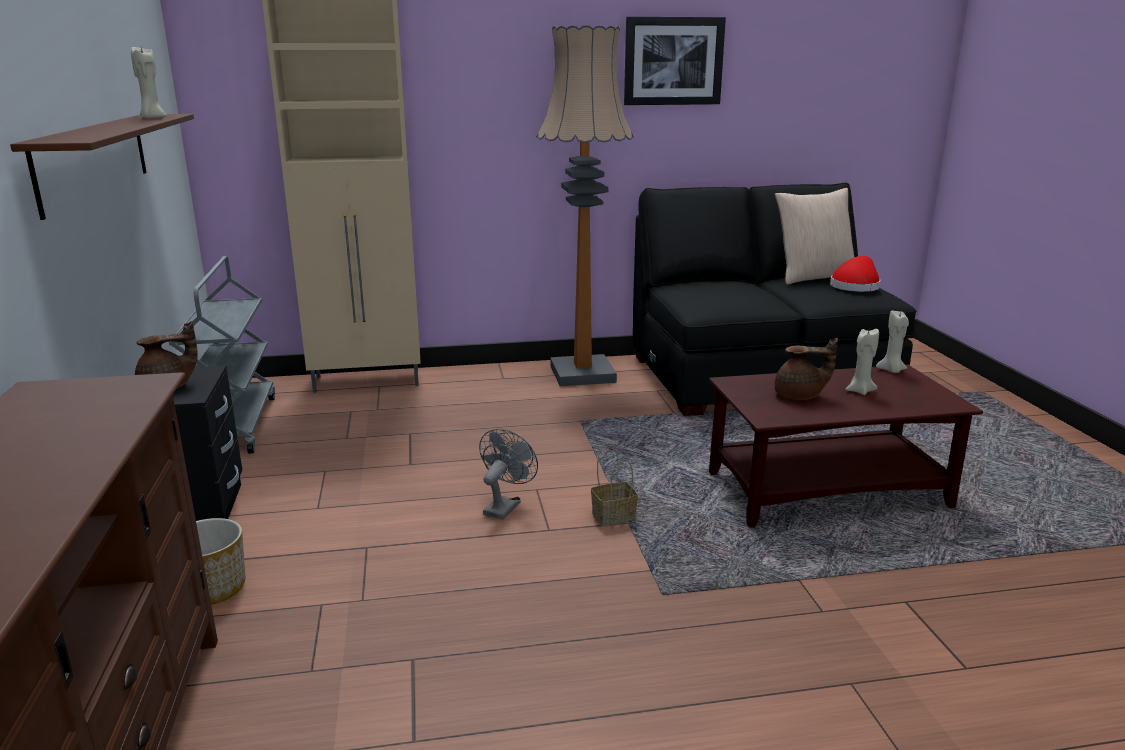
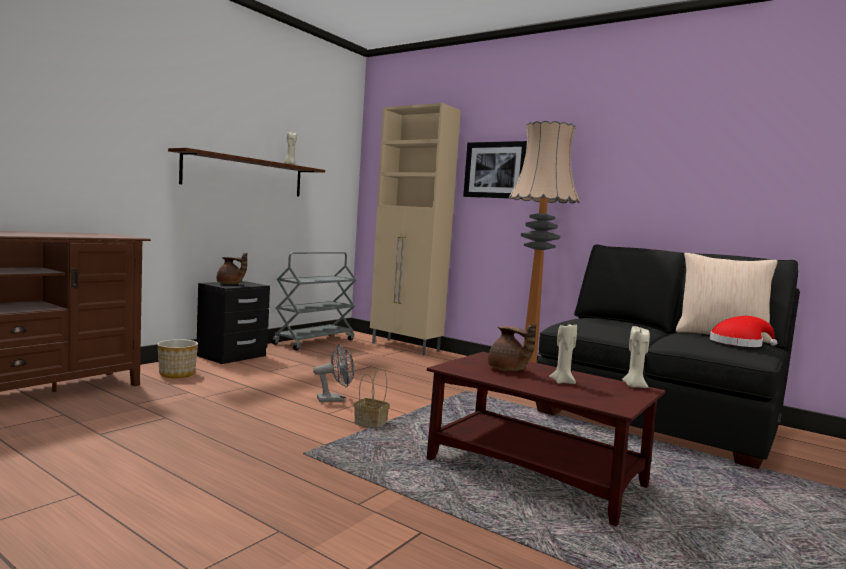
camera: 45 degrees right, 15 degrees down
(673, 61) = (636, 153): picture -> picture (495, 170)

